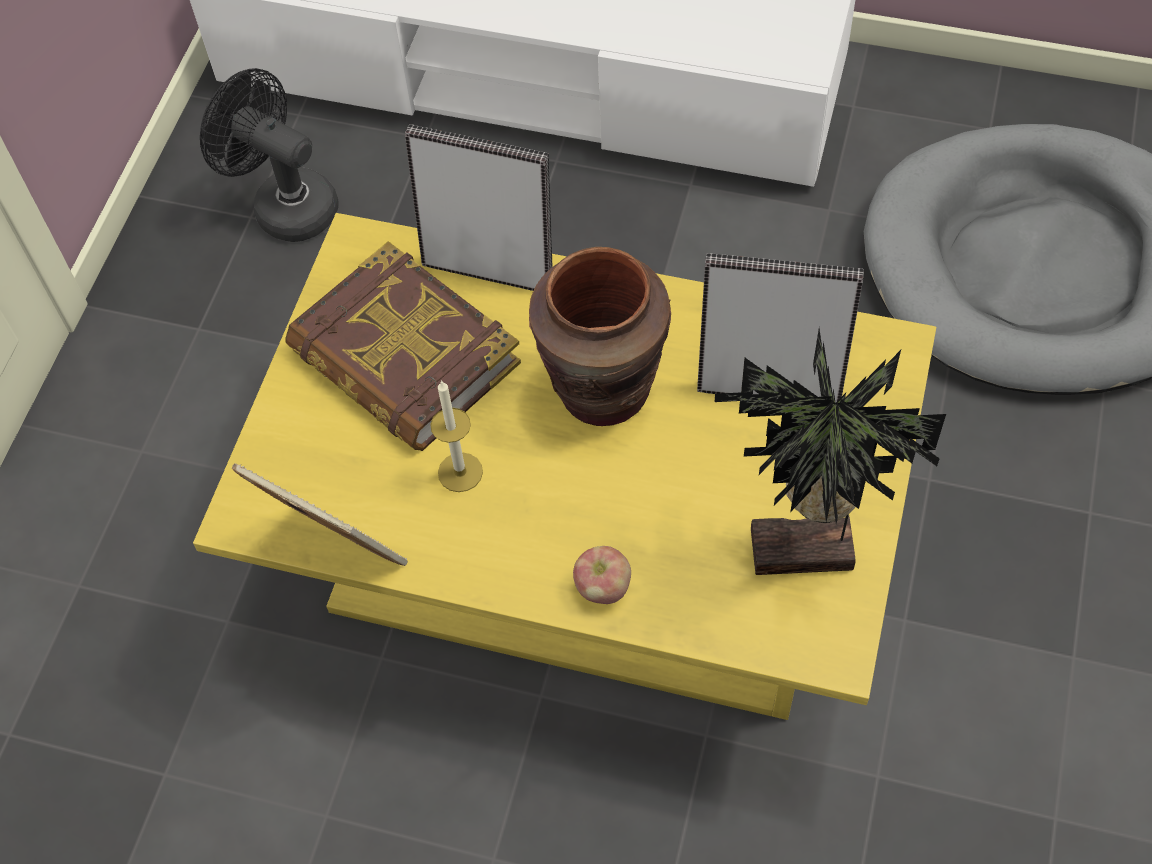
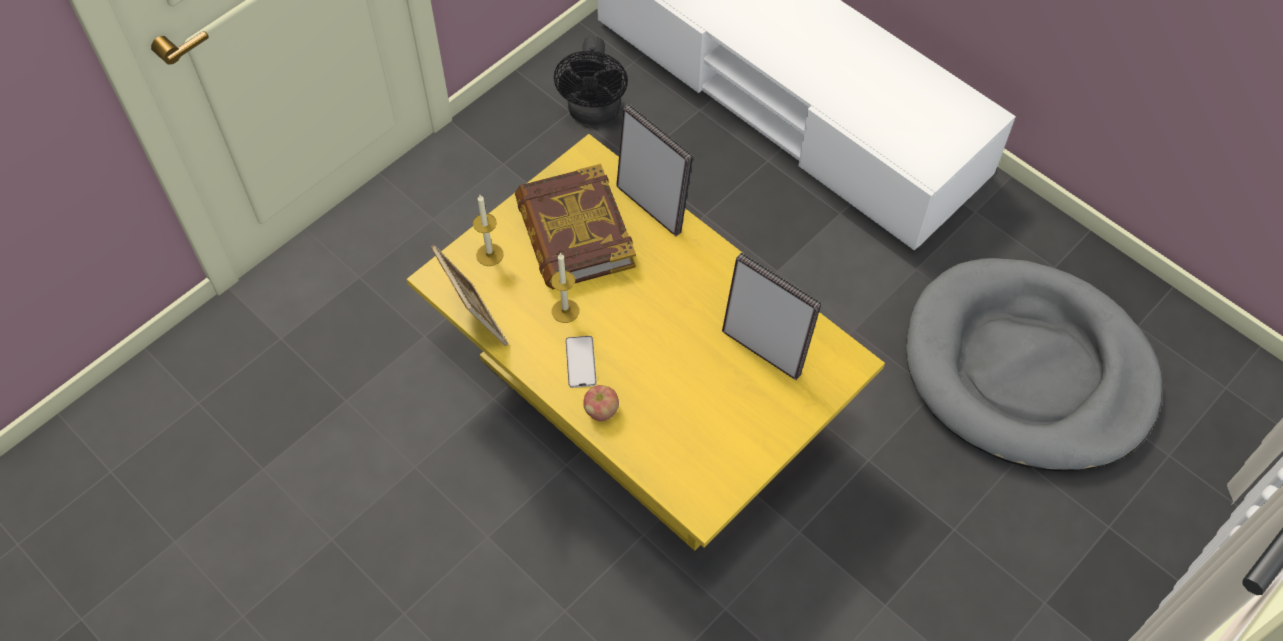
camera: 25 degrees right, 0 degrees up
(285, 204) = (594, 113): black fan -> black fan turned 150 degrees counterclockwise
(298, 447) = (489, 254): none -> candle
(529, 533) = (580, 362): none -> phone
(603, 390) = (670, 305): brown vase -> none
(804, 557) = (720, 451): potted plant -> none

